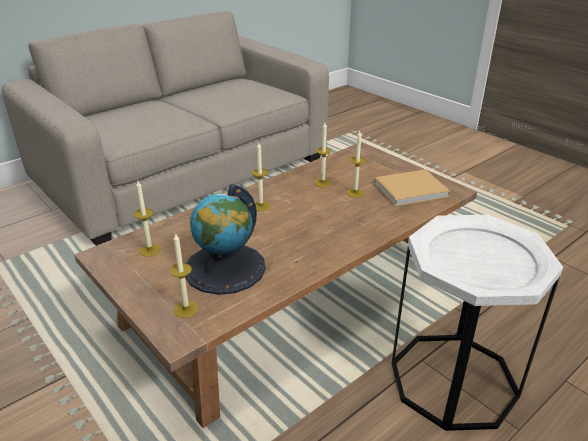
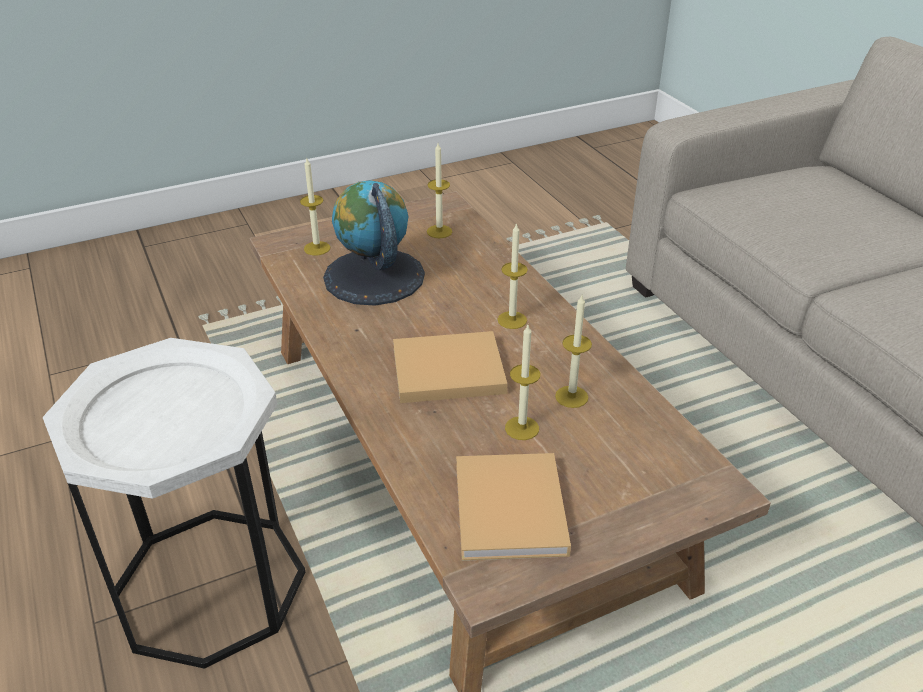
camera: 105 degrees right, 5 degrees up
(322, 221) = (444, 371): none -> beige book

